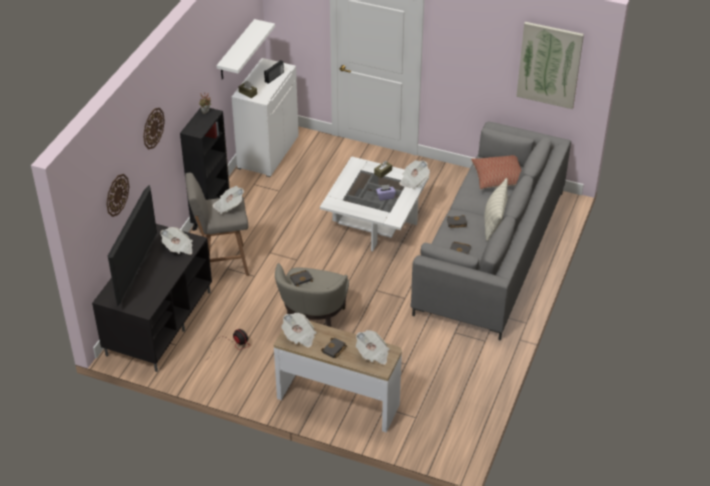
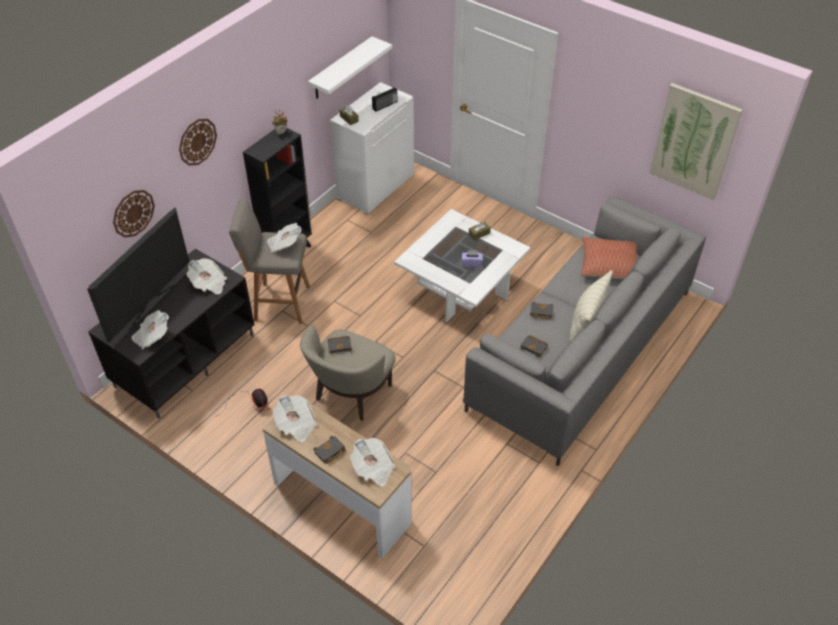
camera: 15 degrees right, 5 degrees up
(413, 181) = (510, 250): newspaper -> newspaper (152, 336)

